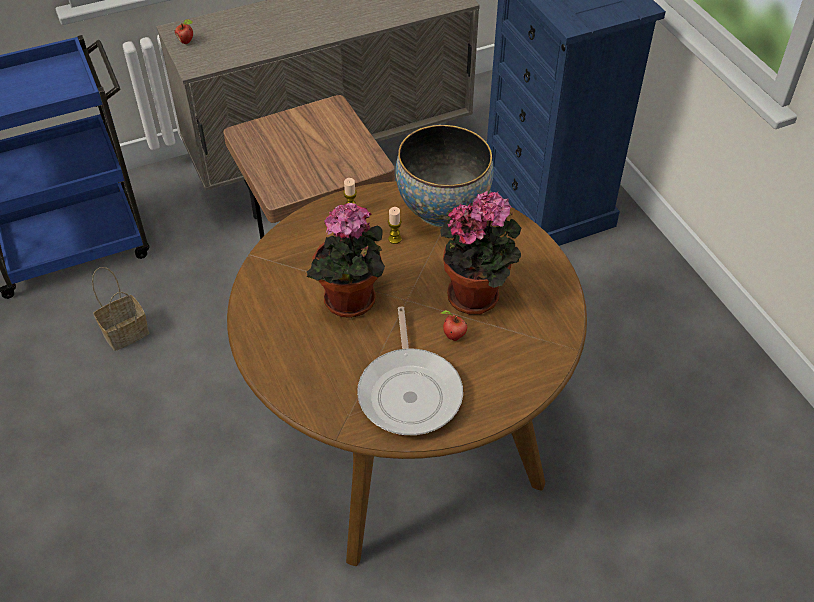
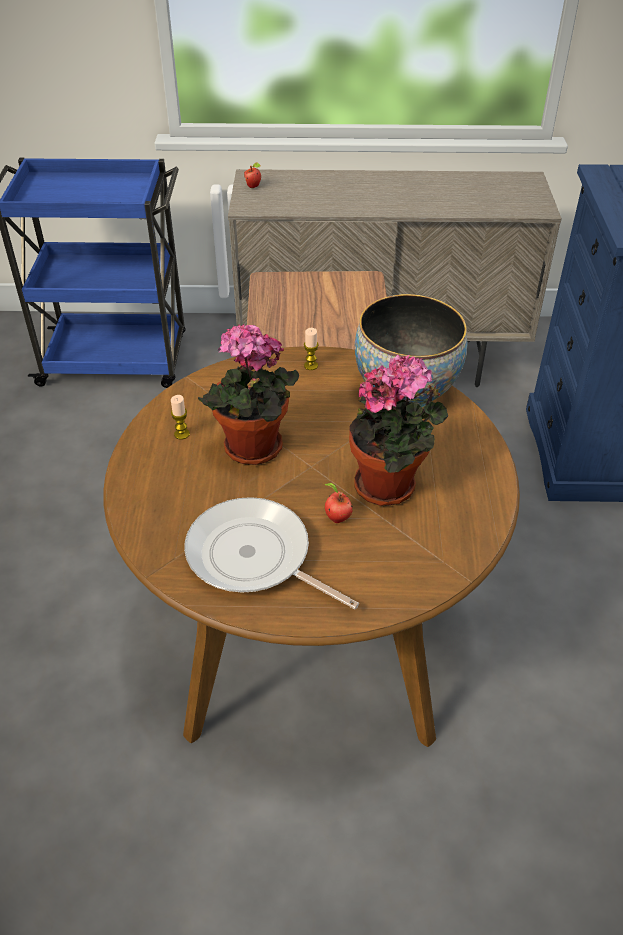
camera: 25 degrees right, 5 degrees down
(126, 331) = (115, 444): basket -> none
(394, 239) = (337, 405): candle -> candle (182, 434)
(410, 391) = (254, 557): frying pan -> frying pan turned 105 degrees clockwise

